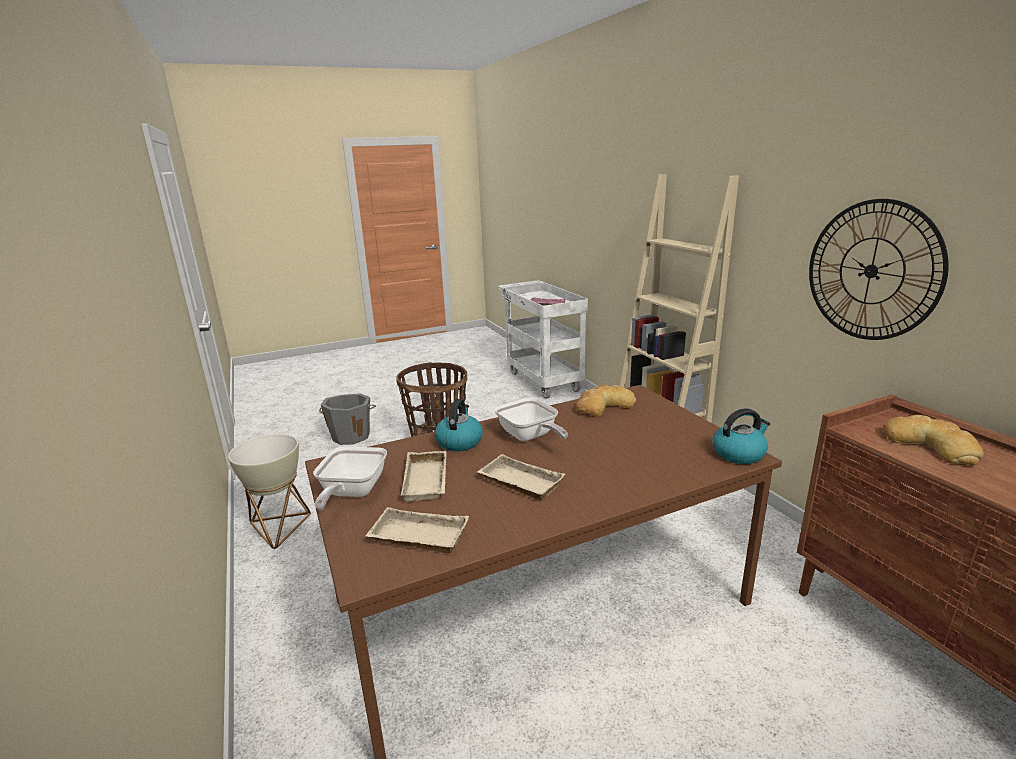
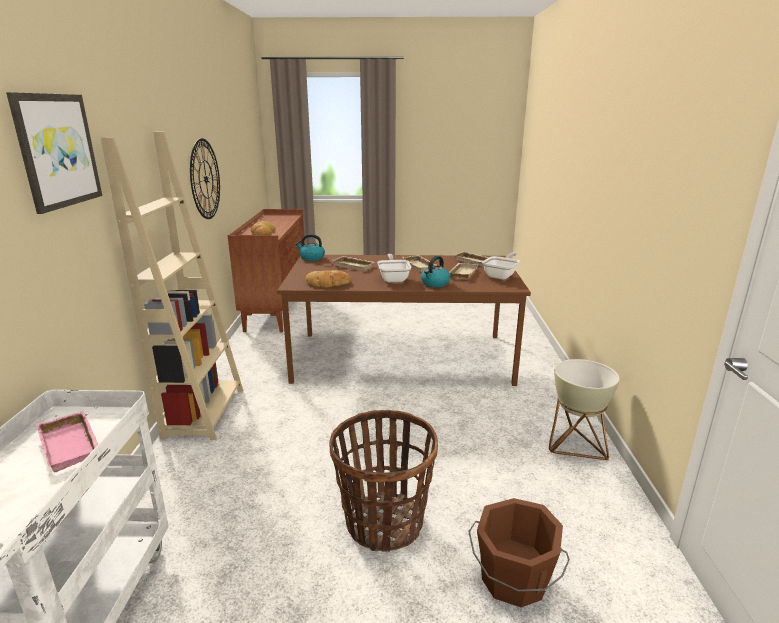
camera: 155 degrees left, 0 degrees up
(351, 436) = (513, 580): grey bucket -> brown bucket
(630, 451) = (354, 266): none -> beige tray
(635, 179) = (57, 151): none -> picture

